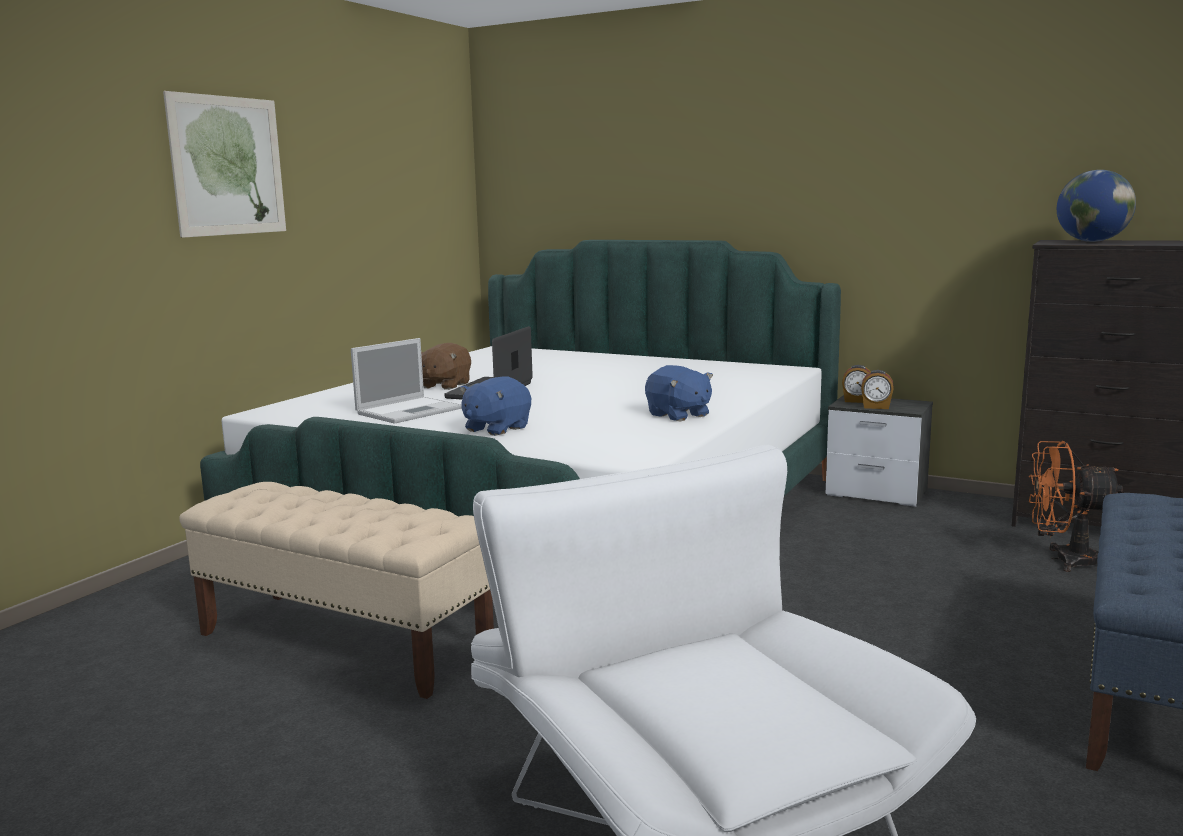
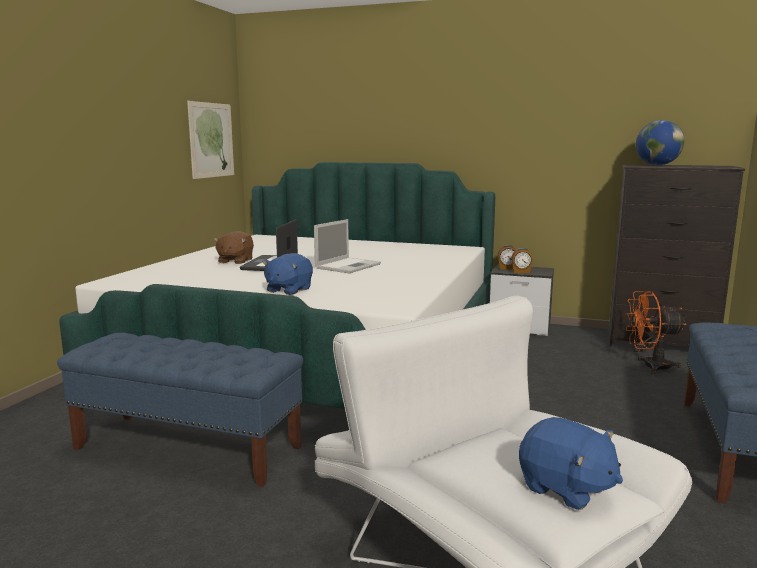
camera: 10 degrees left, 0 degrees up
(228, 166) = (74, 100): picture -> picture (211, 140)
(345, 641) = (188, 448): beige bench -> blue bench
(410, 411) = (219, 279): laptop -> laptop (348, 266)
(678, 415) = (410, 278): blue plush toy -> blue plush toy (566, 489)

